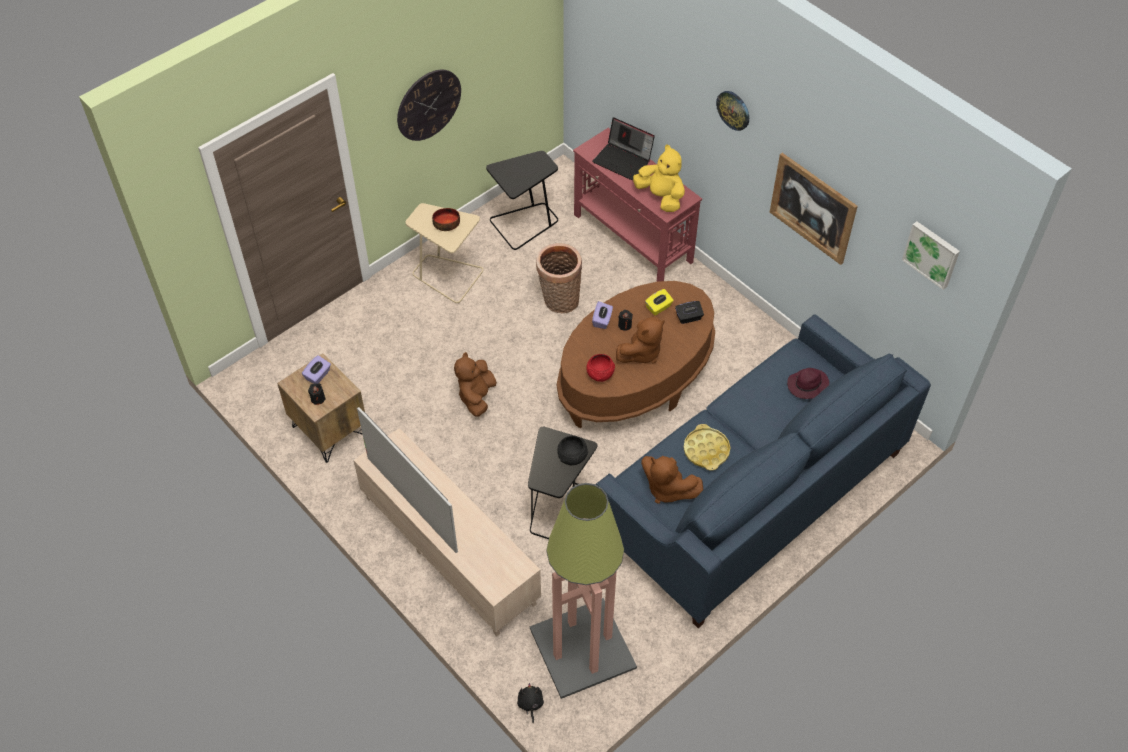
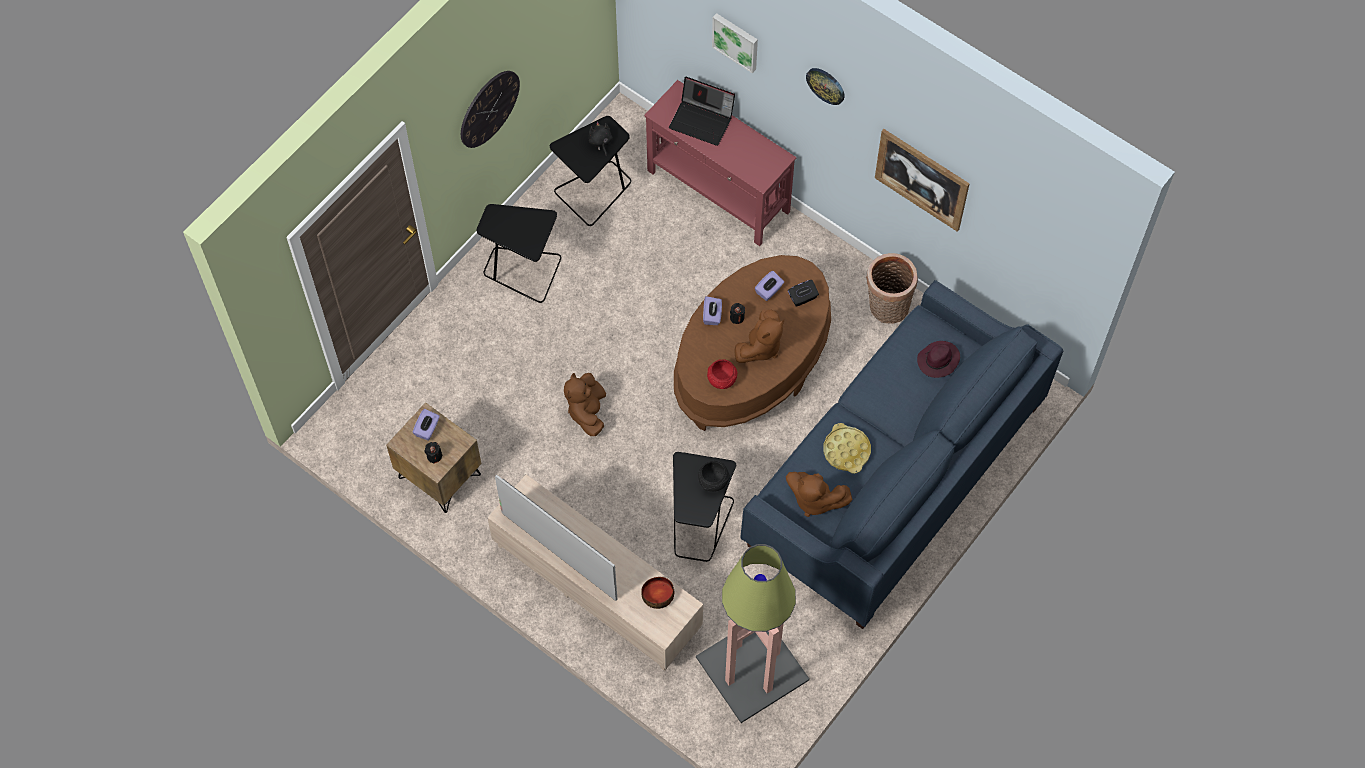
camera: 10 degrees left, 10 degrees up
(447, 223) = (522, 226): bowl -> bowl (658, 595)
(447, 276) = (522, 271): beige side table -> black side table
(530, 704) = (712, 734): black plush toy -> black plush toy (600, 142)
(559, 301) = (652, 282): basket -> basket (886, 308)
(658, 307) = (769, 291): yellow tissue box -> purple tissue box
(661, 197) = (751, 162): yellow plush toy -> none
(932, 254) = (1050, 231): picture -> picture (736, 41)

